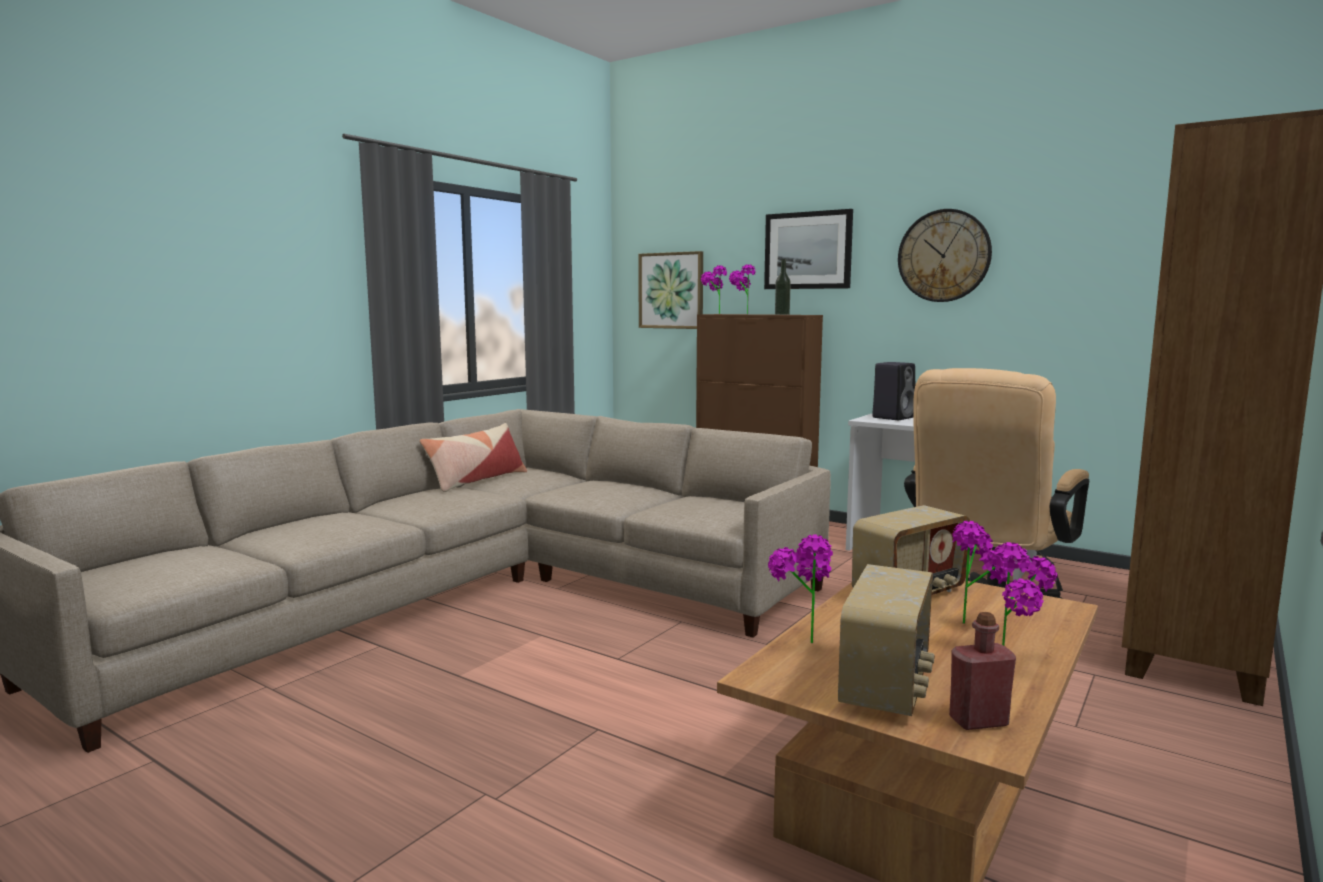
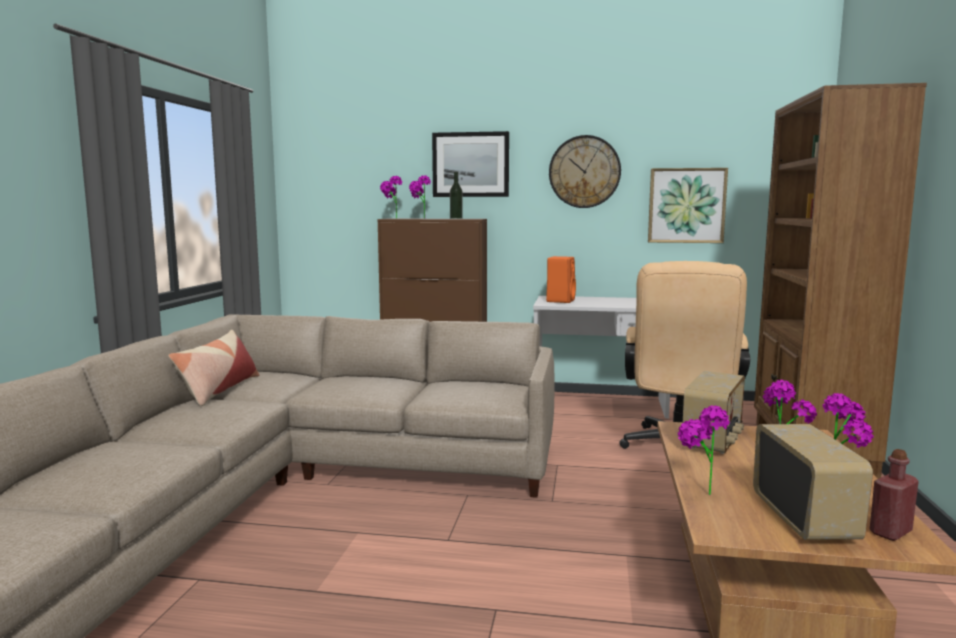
camera: 25 degrees left, 0 degrees up
(671, 290) = (340, 197): picture -> picture (686, 205)
(893, 417) = (560, 300): black speaker -> orange speaker

